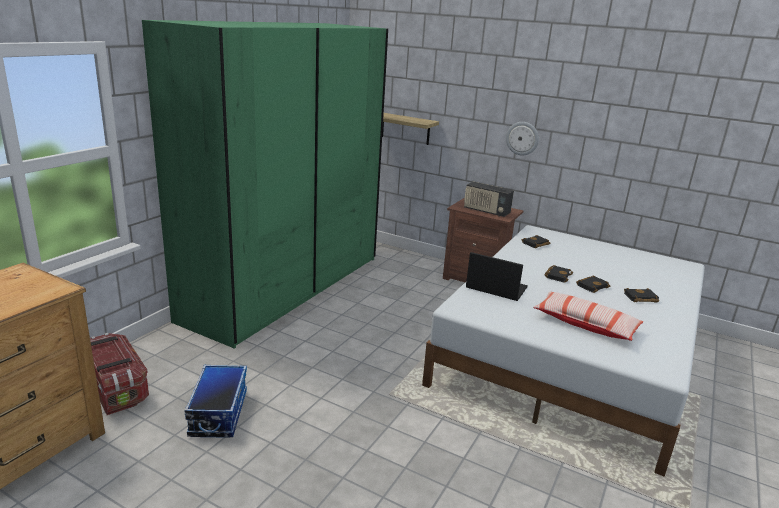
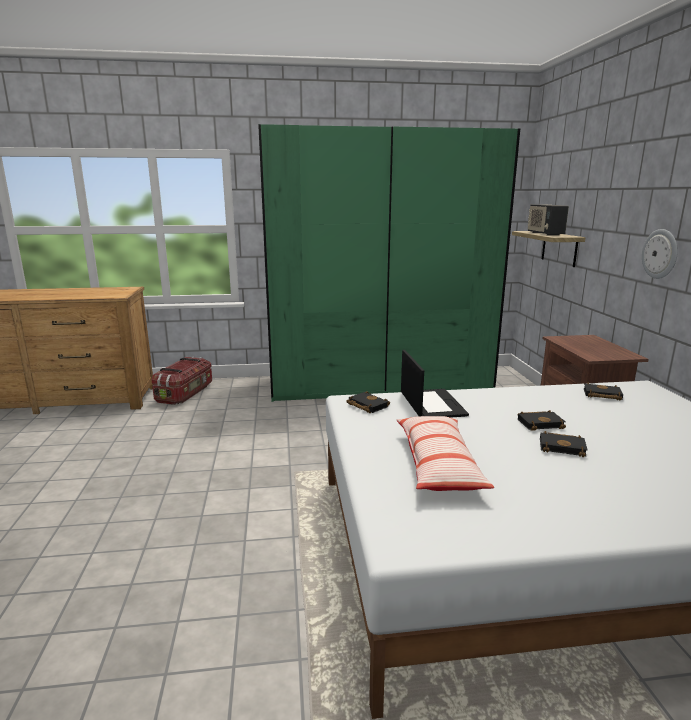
camera: 55 degrees right, 5 degrees down
(218, 413) = (192, 426): storage box -> none
(486, 211) = (584, 348): radio -> radio (544, 234)
(640, 298) = (606, 486): black book -> black book (366, 405)

